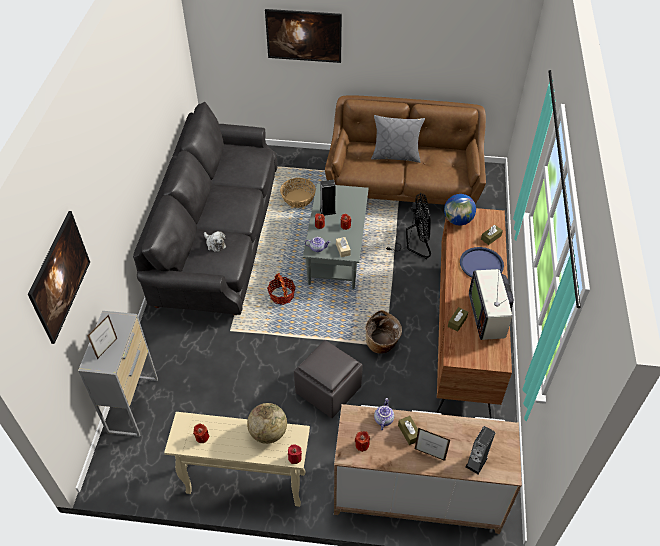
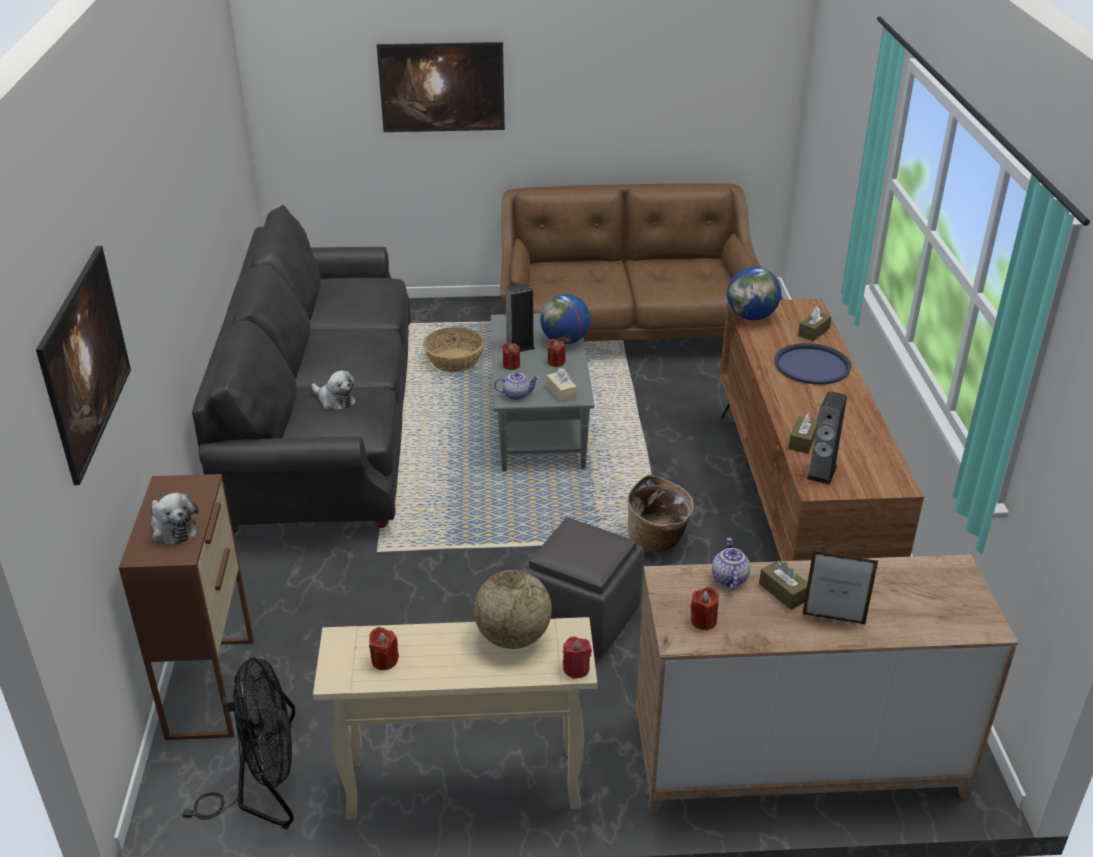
camera: 10 degrees left, 15 degrees down
(107, 348) = (173, 528): picture frame -> plush toy
(134, 404) = (214, 686): grey cabinet -> brown cabinet
(282, 295) = (459, 491): basket -> none
(354, 209) = (565, 341): none -> globe
(396, 155) = (611, 272): grey pillow -> none
(414, 241) = (667, 396): black fan -> black fan (260, 782)
(476, 462) = (922, 619): speaker -> speaker (822, 472)
(489, 316) = (852, 428): television -> none

